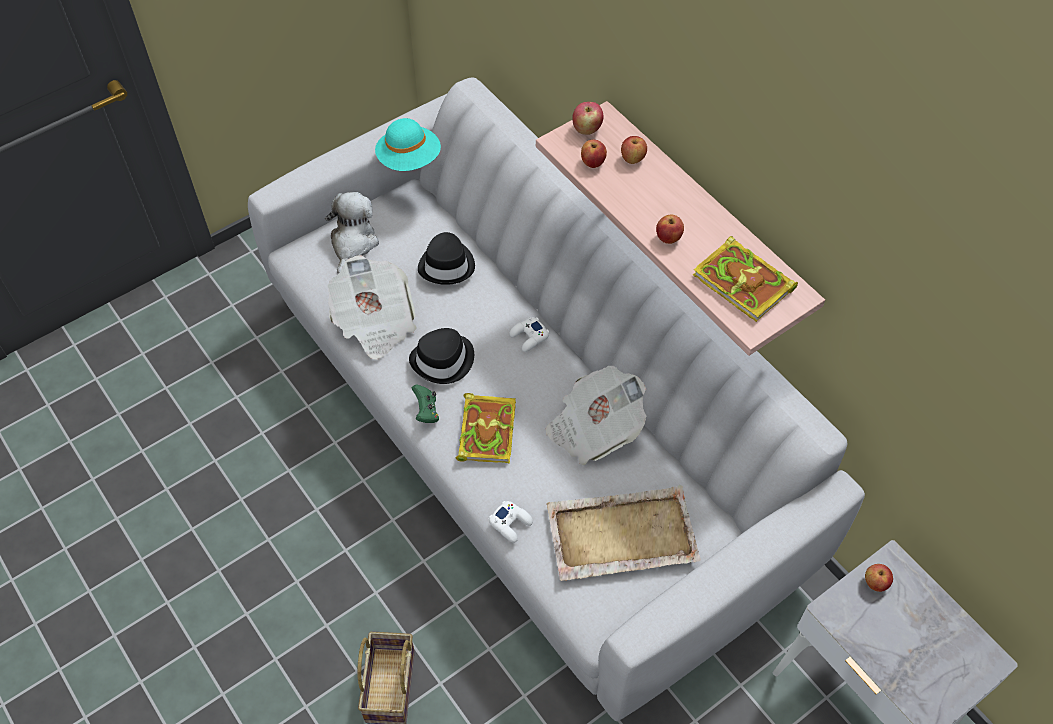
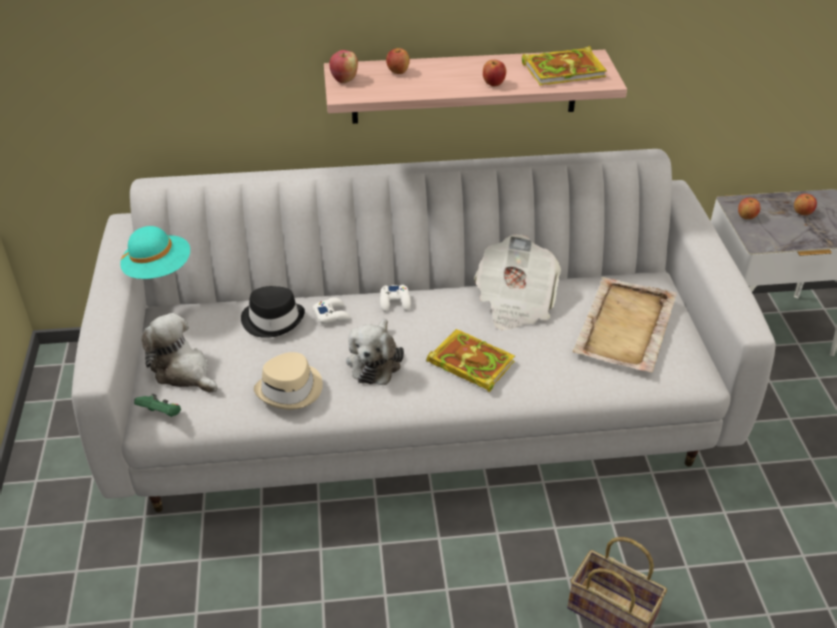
camera: 60 degrees left, 15 degrees down
(374, 322) = (290, 389): newspaper -> beige hat
(426, 411) = (420, 393): green game controller -> green game controller (161, 414)
(443, 361) = (375, 361): black hat -> plush toy
(511, 523) = (574, 384): white game controller -> white game controller (332, 315)
(593, 163) = (383, 88): apple -> apple (802, 213)

